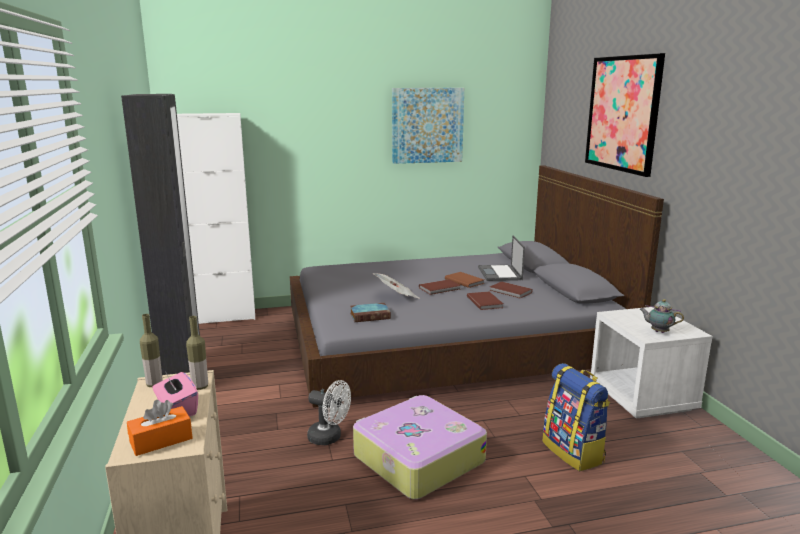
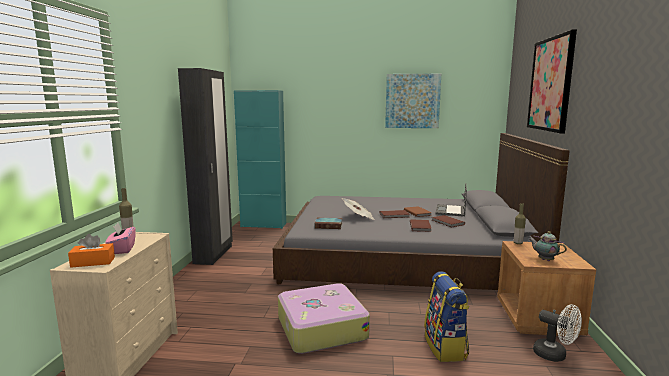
camera: 20 degrees right, 5 degrees down
(200, 387) = (150, 240): bottle -> bottle (518, 243)
(222, 317) = (263, 225): white cabinet -> turquoise cabinet
(329, 438) = (272, 304): white fan -> white fan (555, 355)
(642, 397) = (538, 319): white nightstand -> brown nightstand

